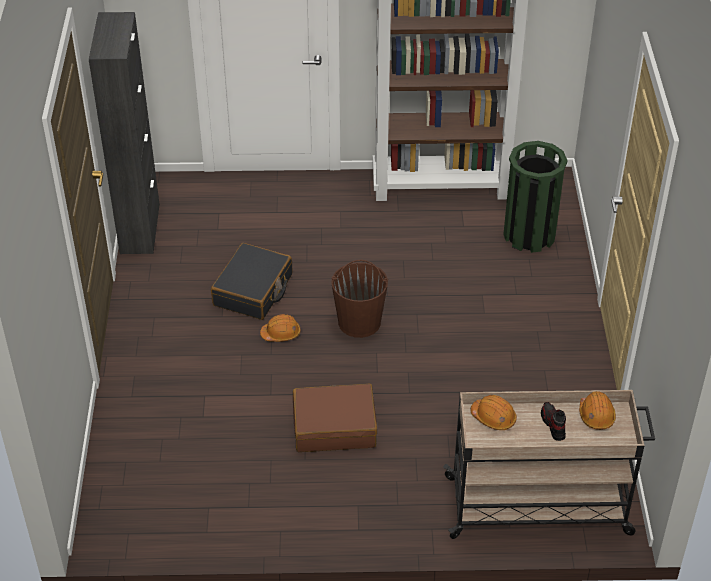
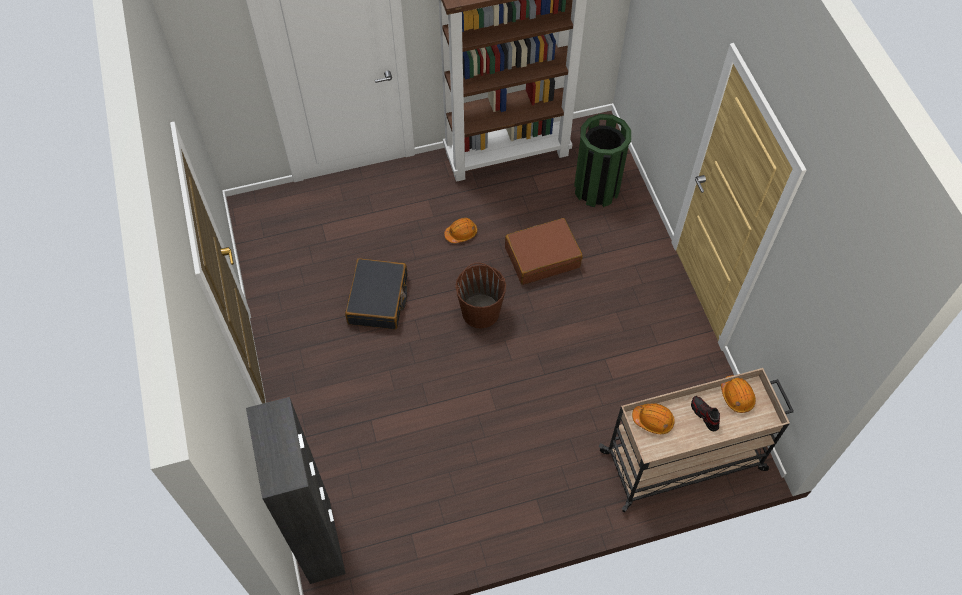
camera: 15 degrees left, 15 degrees up
(140, 229) = (255, 256): black cabinet -> black cabinet (320, 540)
(281, 334) = (417, 339): orange hard hat -> orange hard hat (461, 233)
(334, 426) = (492, 424): brown suitcase -> brown suitcase (542, 257)

